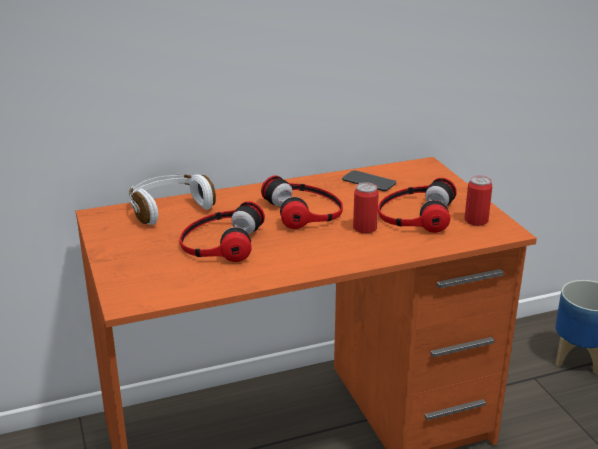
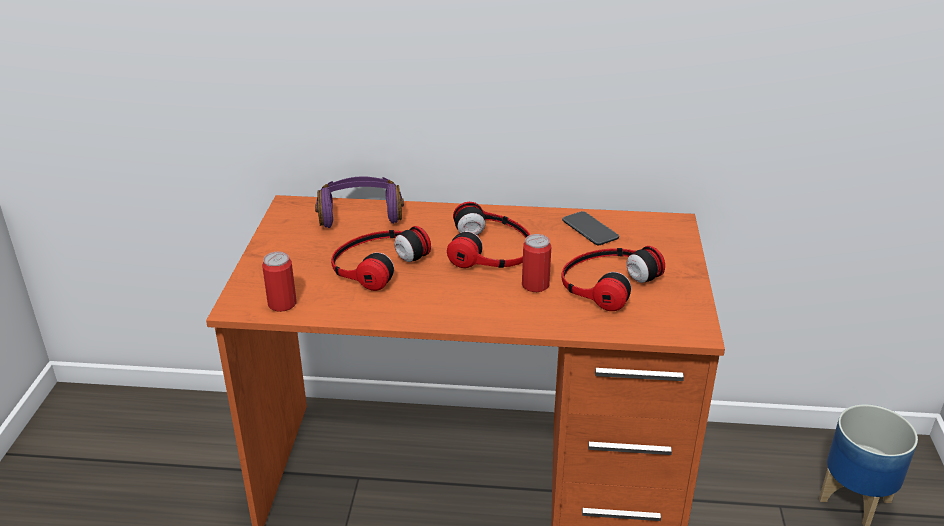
camera: 25 degrees right, 5 degrees up
(169, 208) = (360, 213): white headphones -> purple headphones
(476, 220) = (670, 308): can -> can (282, 304)

